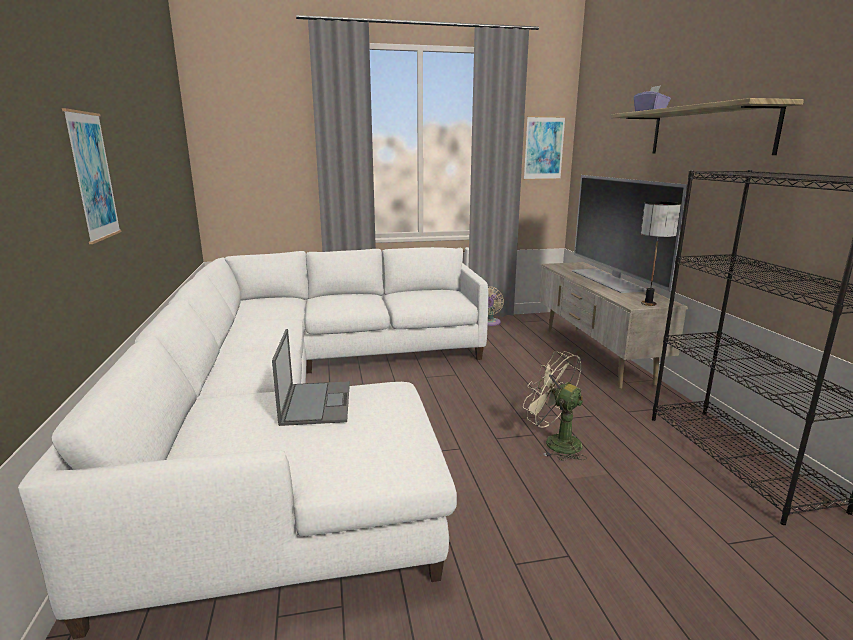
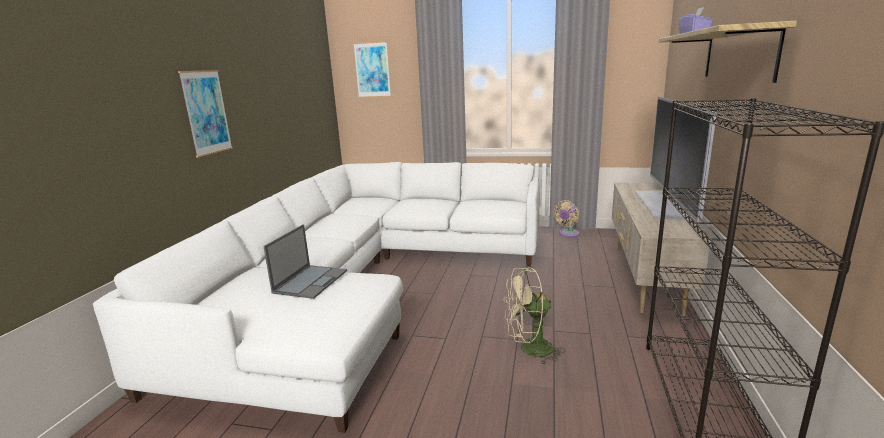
camera: 25 degrees right, 0 degrees up
(544, 148) = (632, 70): picture -> picture (372, 70)
(555, 442) = (529, 350): beige fan -> beige fan turned 75 degrees counterclockwise
(649, 303) = (669, 232): table lamp -> none

